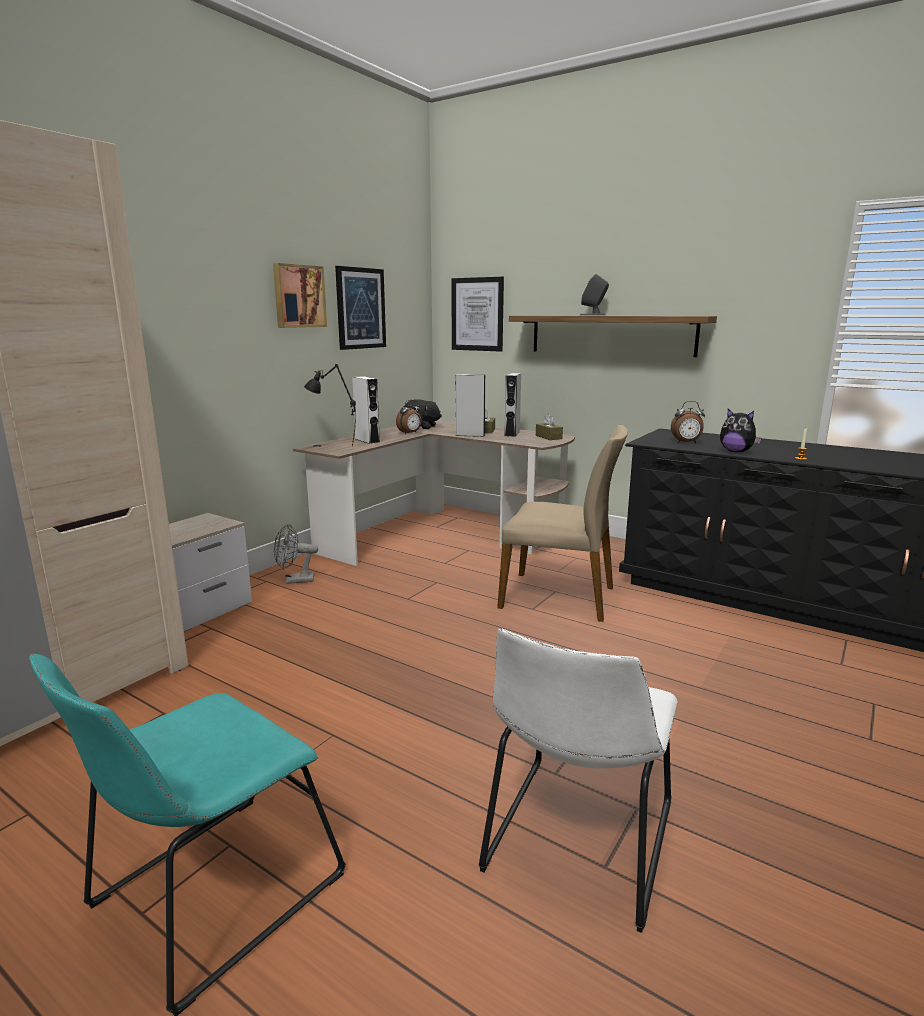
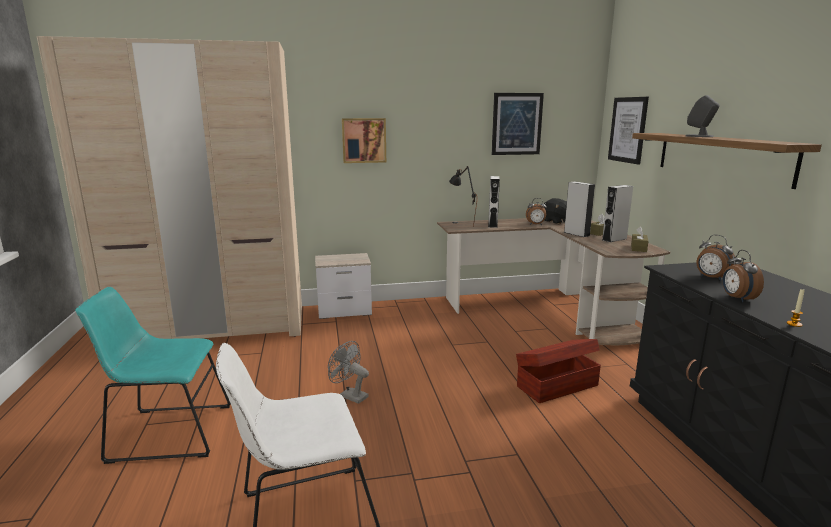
camera: 45 degrees right, 0 degrees up
(294, 580) = (411, 310): grey fan -> grey fan (349, 395)
(298, 296) = (456, 116): picture -> picture (364, 140)
(559, 597) = (556, 385): beige chair -> brown storage box
(736, 452) = (737, 298): plush toy -> alarm clock

